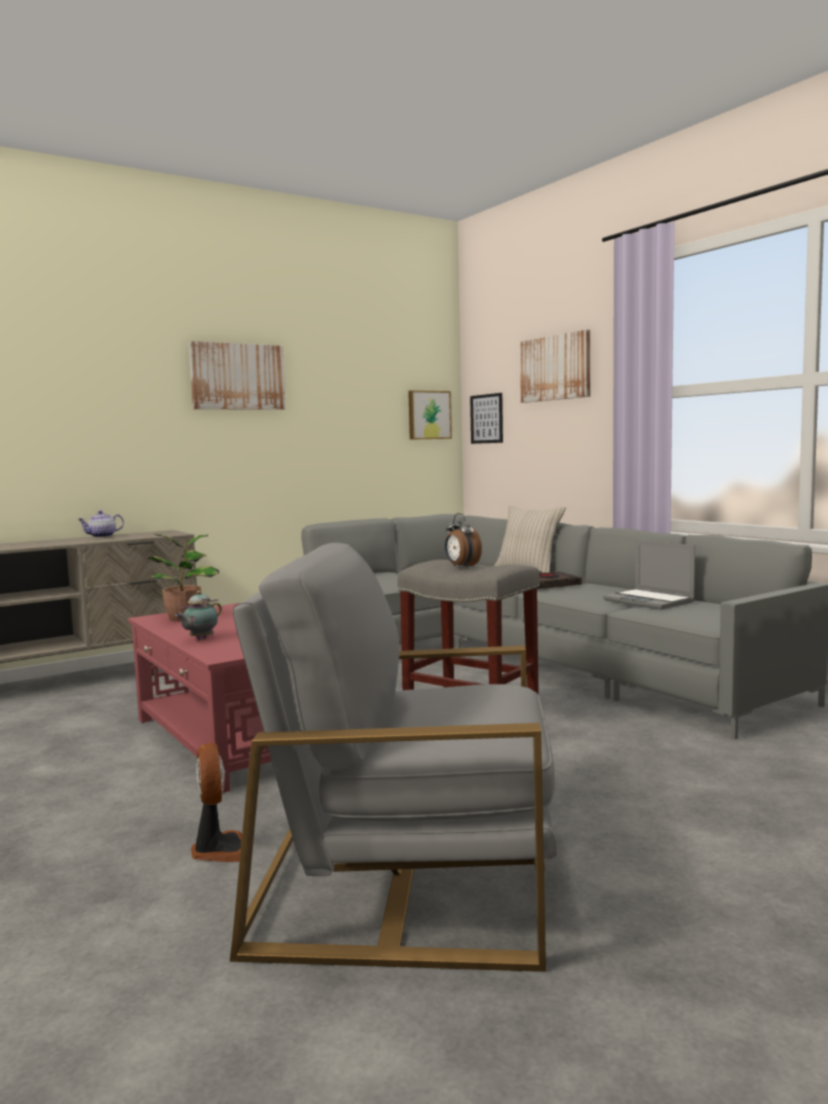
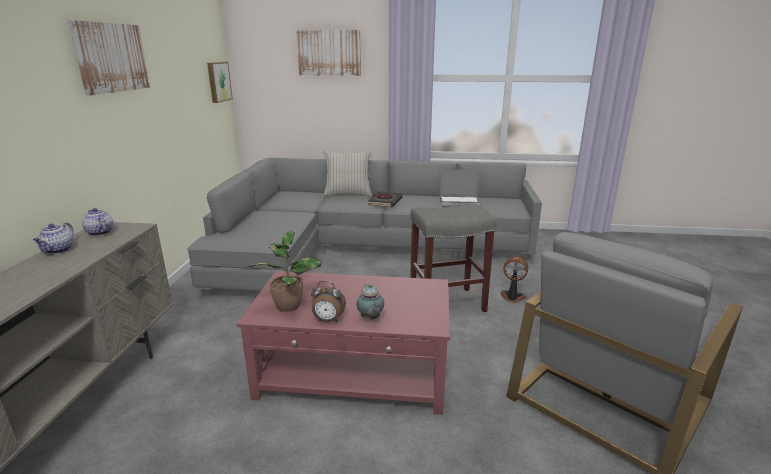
camera: 50 degrees left, 15 degrees up
(149, 533) = (99, 232): none -> teapot
(218, 850) = (527, 444): fan -> fan (512, 297)
(461, 567) = (453, 213): alarm clock -> alarm clock (328, 320)
(487, 418) = (261, 84): picture -> none

